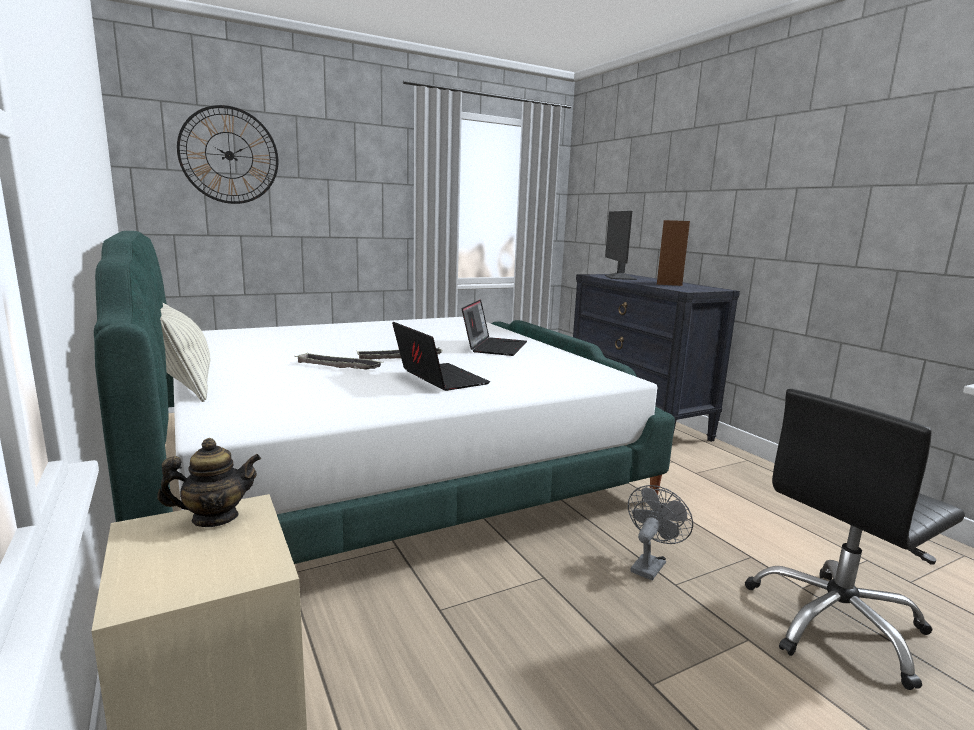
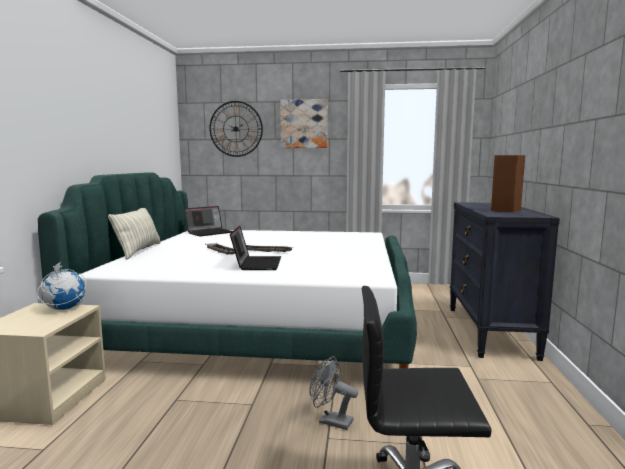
camera: 35 degrees right, 5 degrees down
(215, 518) = (64, 309): teapot -> globe
(345, 157) = (304, 124): none -> picture
(494, 347) = (341, 251): laptop -> laptop (210, 232)
(619, 277) = (481, 205): monitor -> none
(650, 564) = (330, 421): grey fan -> grey fan turned 135 degrees counterclockwise

